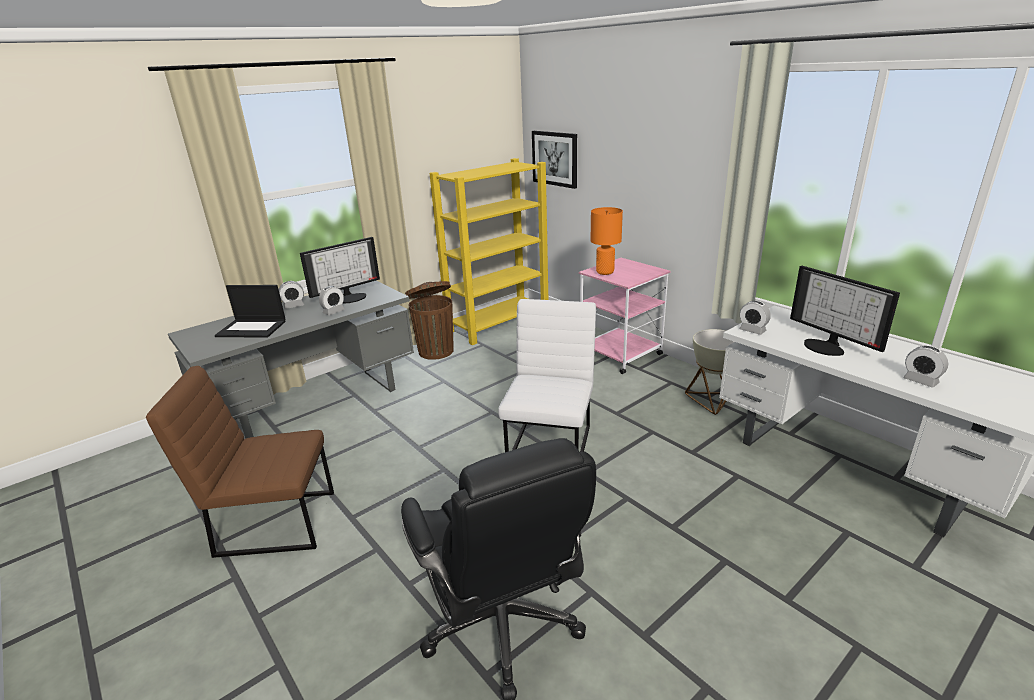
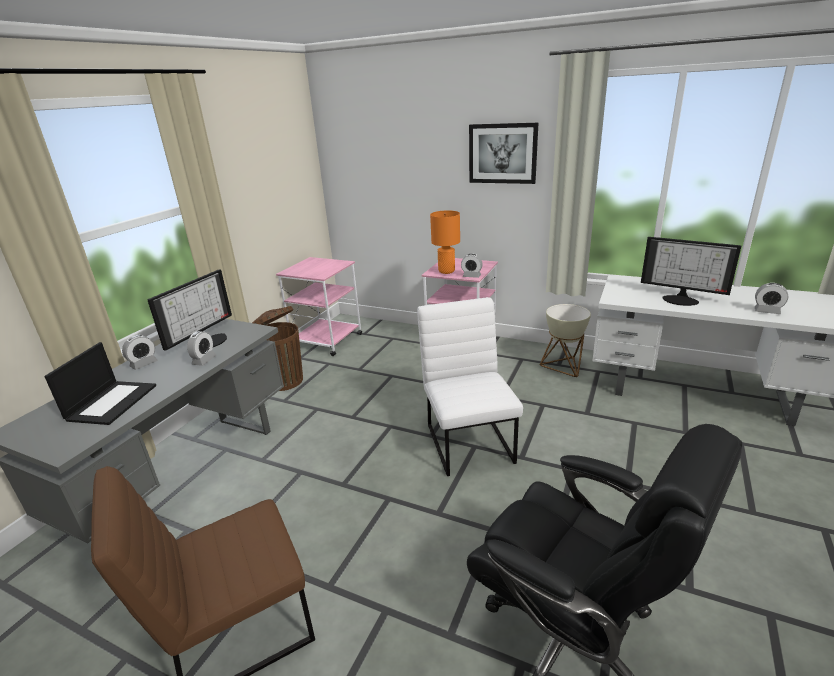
camera: 25 degrees left, 0 degrees up
(252, 328) = (112, 402): laptop -> laptop turned 60 degrees counterclockwise
(498, 323) = (327, 340): yellow bookcase -> pink cart
(555, 158) = (360, 172): picture -> picture (502, 153)
(752, 330) = (617, 297): alarm clock -> alarm clock (471, 276)

